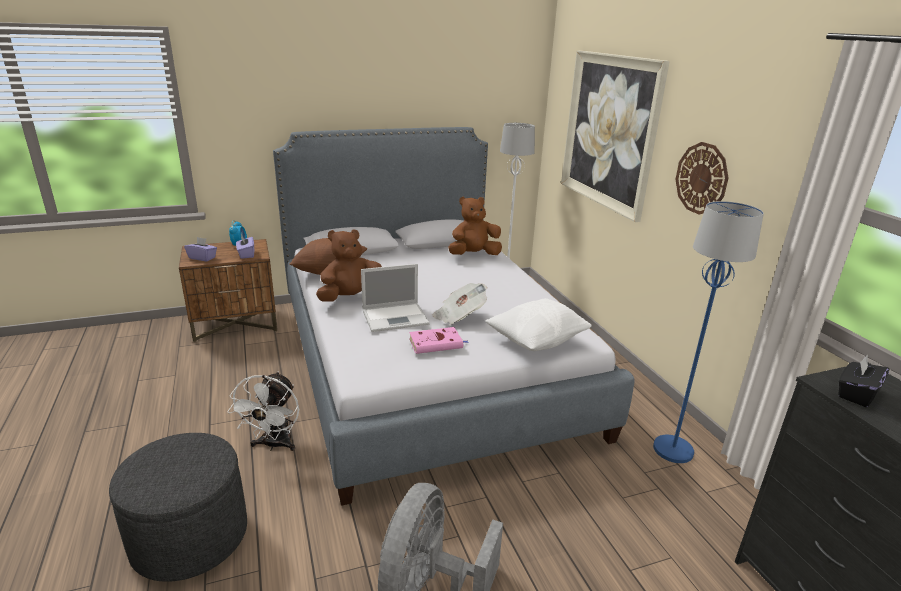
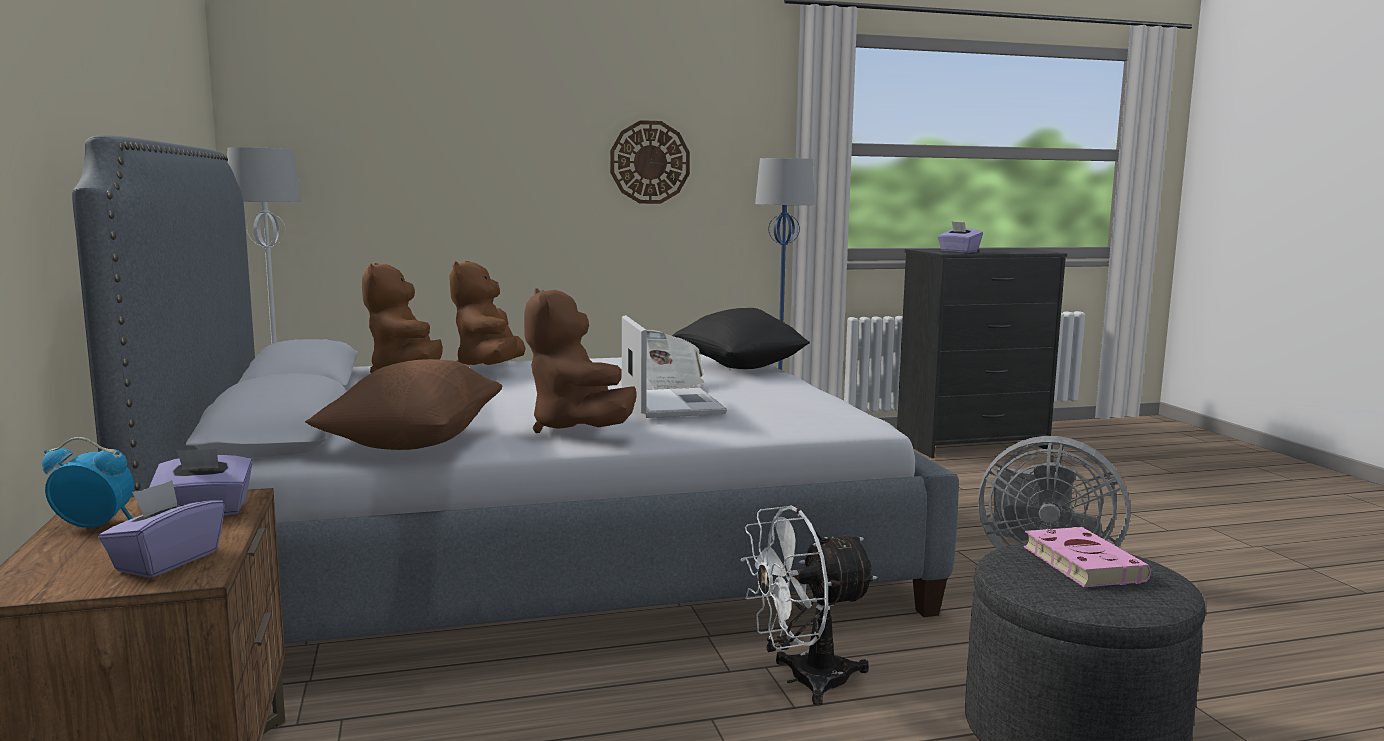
camera: 85 degrees left, 15 degrees down
(274, 445) = (804, 680): white fan -> white fan turned 150 degrees clockwise
(437, 343) = (759, 391): pink book -> pink book (1080, 563)
(497, 270) = (490, 367): none -> brown plush toy
(536, 341) = (740, 366): white pillow -> black pillow
(609, 131) = (446, 138): picture -> none
(856, 394) = (958, 252): black tissue box -> purple tissue box

